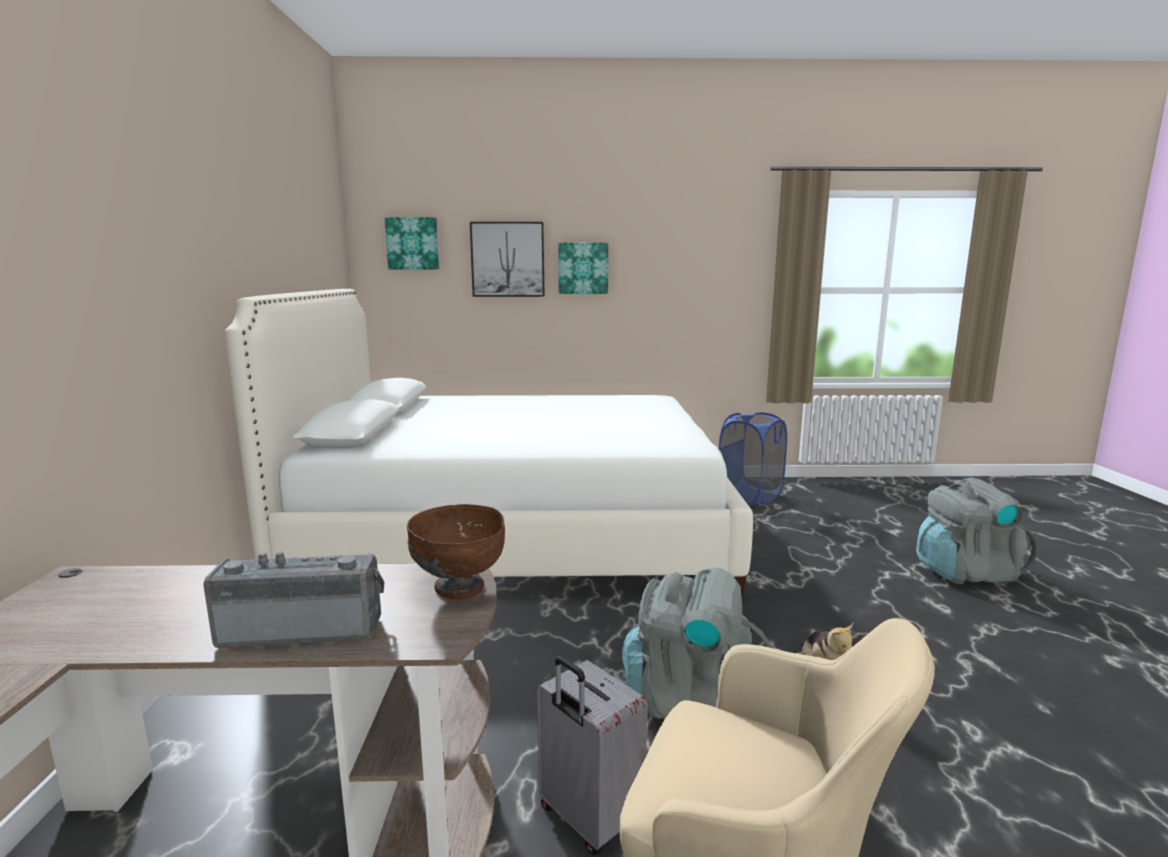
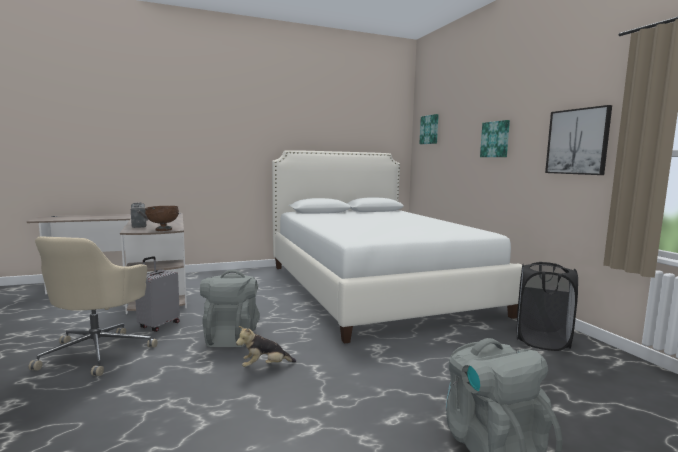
camera: 70 degrees right, 5 degrees down
(508, 259) = (462, 136): picture -> picture (577, 141)
(749, 497) = (541, 341): blue laundry basket -> black laundry basket

